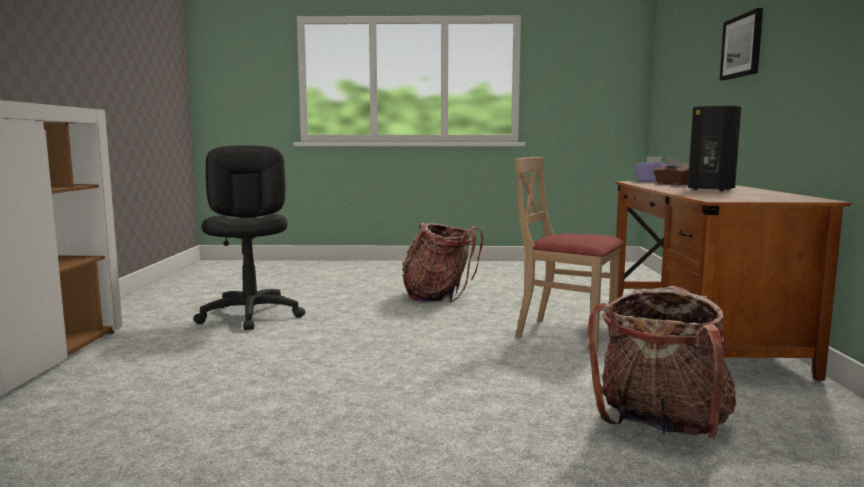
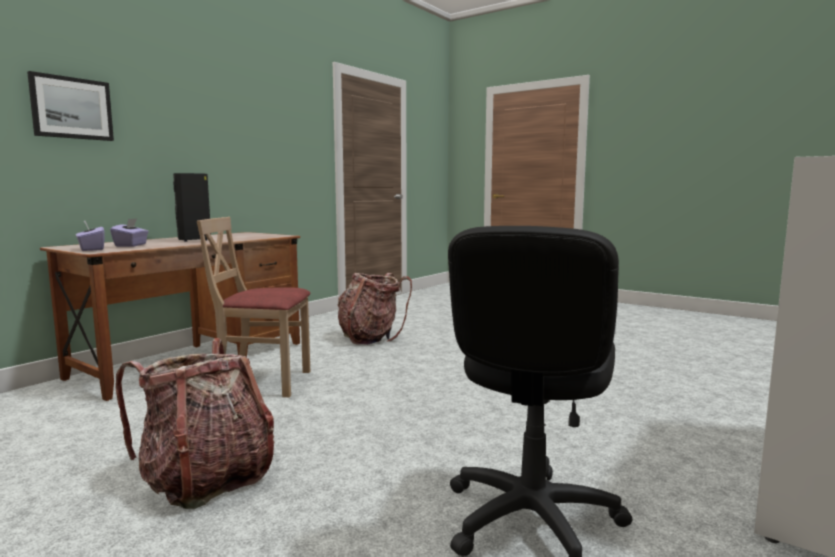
camera: 145 degrees left, 0 degrees up
(566, 334) = (263, 382): beige chair -> beige chair turned 120 degrees clockwise
(672, 184) = (131, 245): brown tissue box -> purple tissue box

